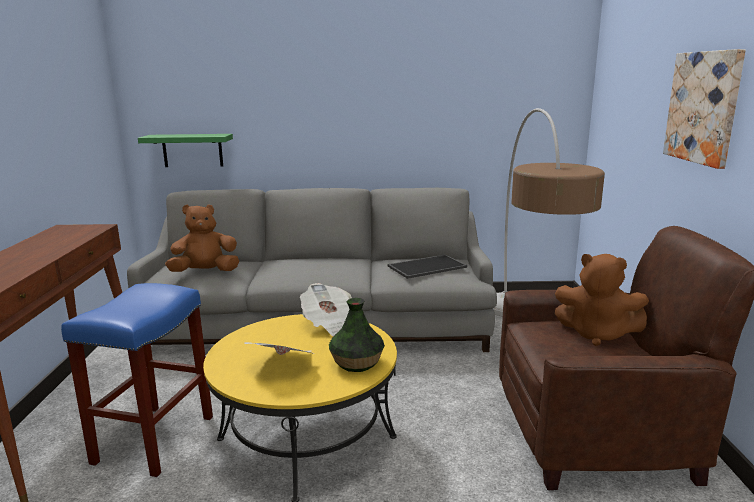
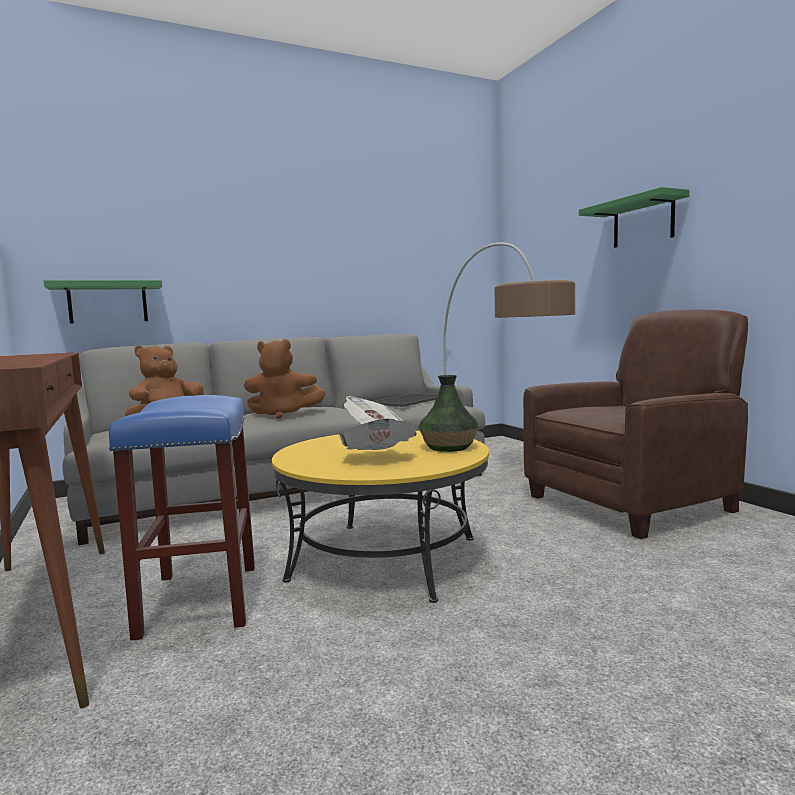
camera: 25 degrees left, 10 degrees down
(598, 334) = (617, 408): brown plush toy -> brown plush toy (283, 414)
(703, 107) = (643, 222): picture -> green shelf

